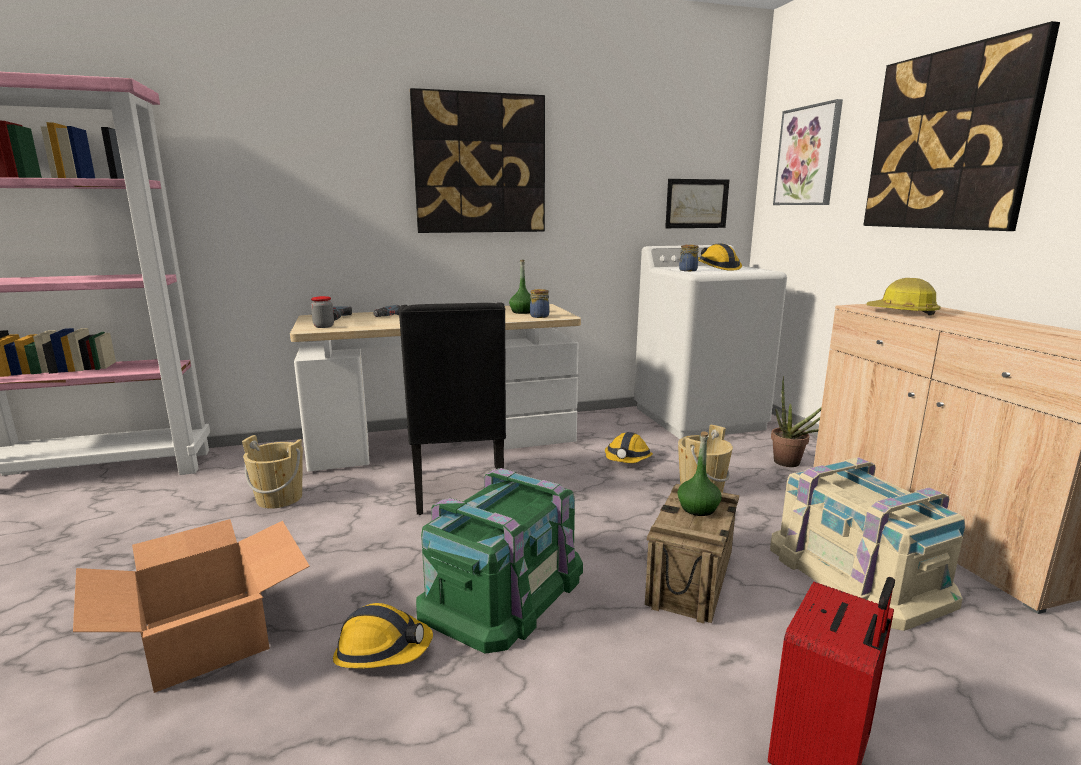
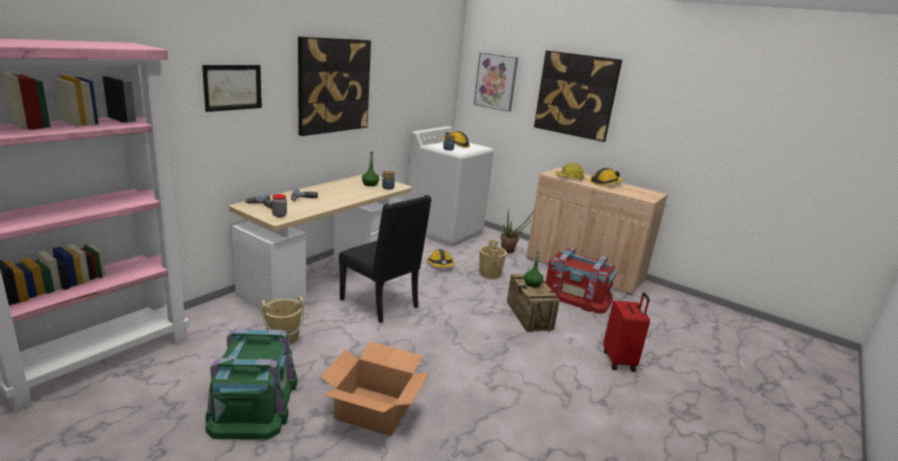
camera: 40 degrees left, 5 degrees up
(382, 650) = (457, 383): hard hat -> hard hat (605, 183)
(503, 589) = (468, 343): green storage box -> green storage box (253, 401)
(696, 203) = (434, 102): picture -> picture (233, 87)
(858, 572) = (576, 295): beige storage box -> red storage box

